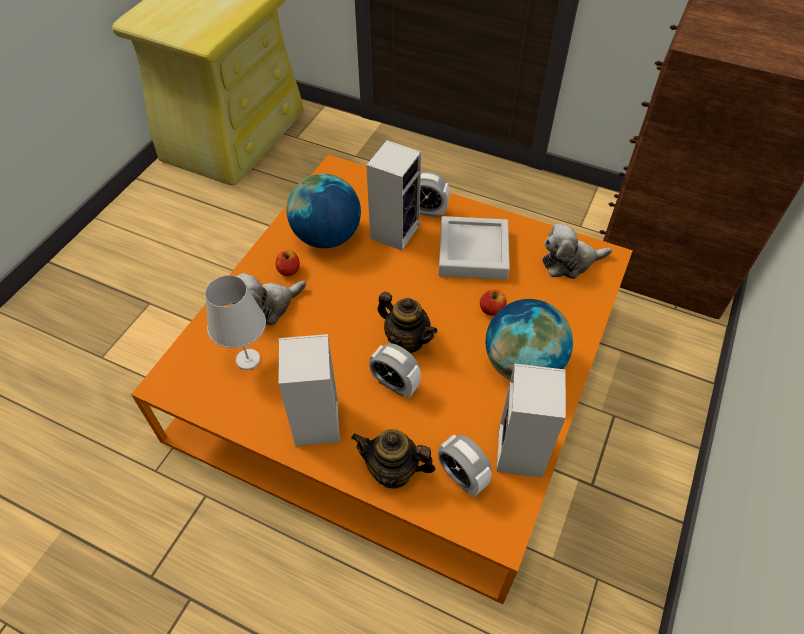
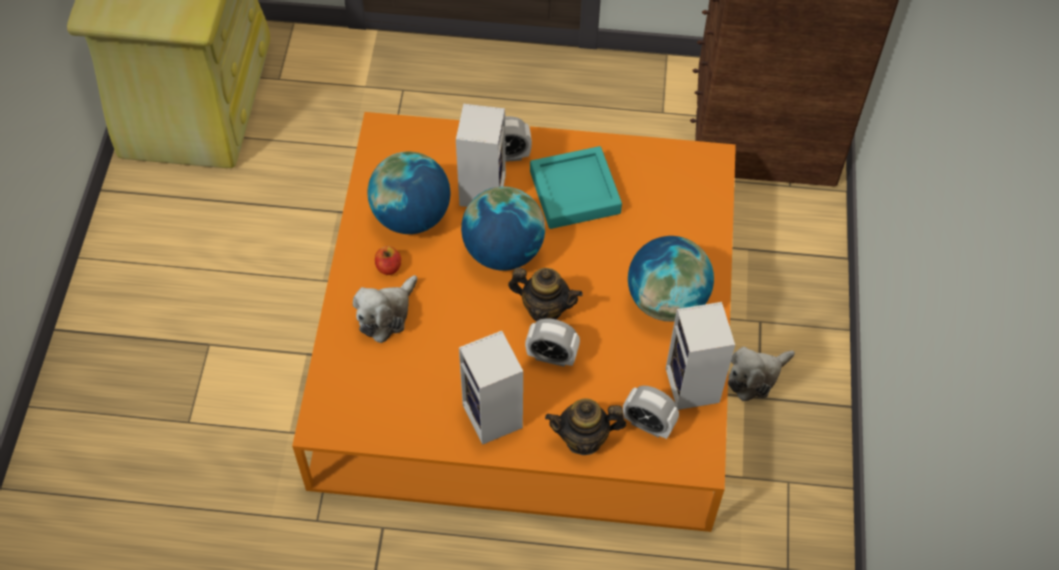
camera: 20 degrees left, 5 degrees up
(248, 359) = (393, 375): white table lamp -> none
(390, 283) = (503, 251): none -> globe
(473, 253) = (574, 192): grey tray -> turquoise tray
(491, 310) = (616, 251): apple -> none
(570, 262) = (677, 176): plush toy -> plush toy (755, 377)

